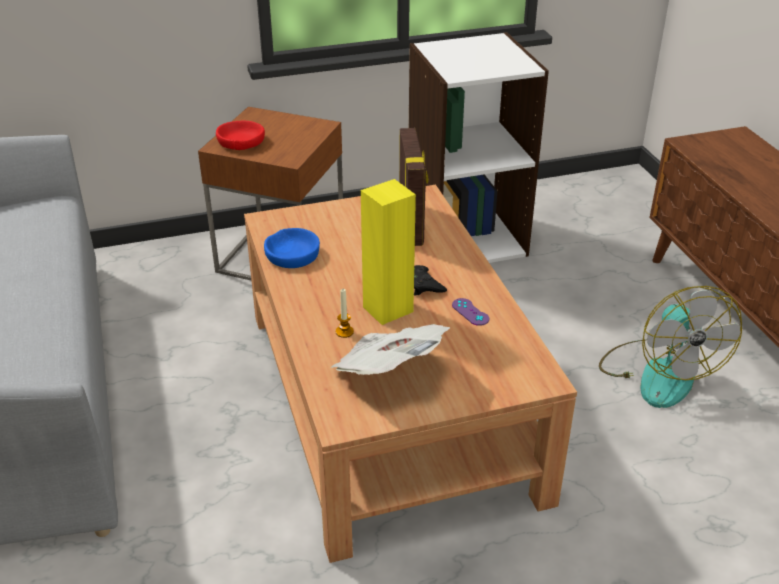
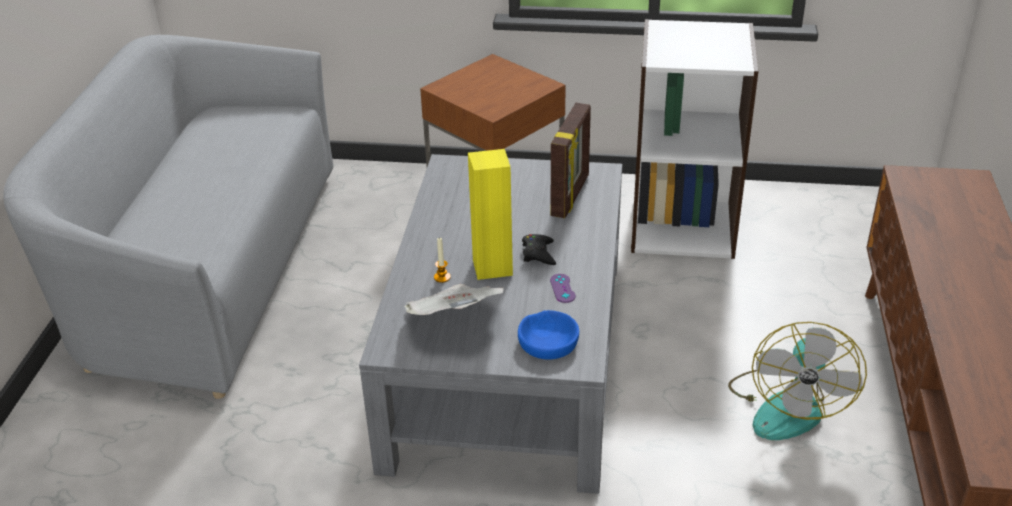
camera: 25 degrees right, 0 degrees up
(241, 141) = (462, 86): red bowl -> none
(292, 254) = (446, 200): blue bowl -> blue bowl (548, 341)
(388, 400) = (508, 357): brown coffee table -> grey coffee table

